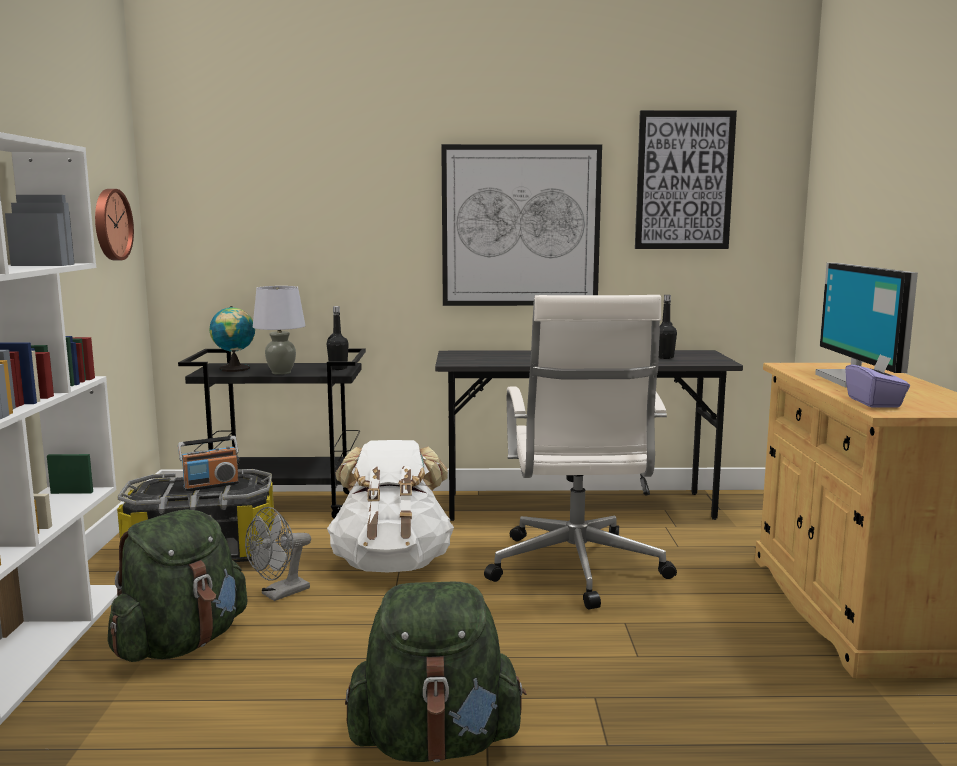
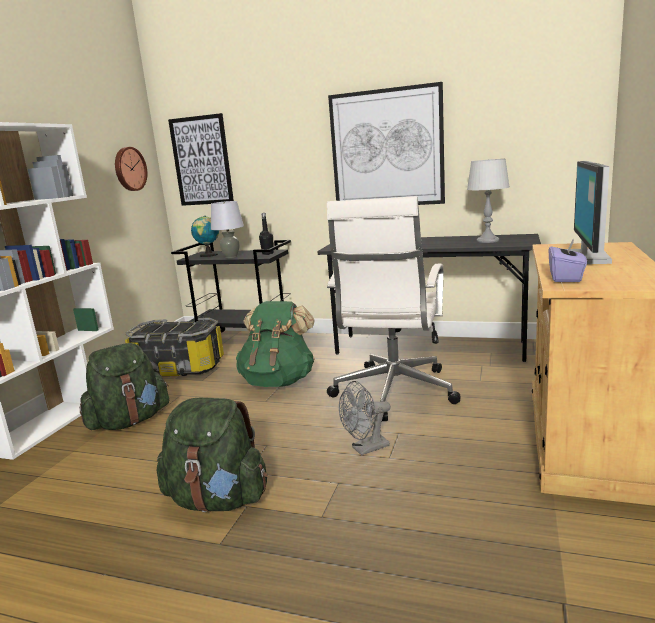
camera: 20 degrees right, 5 degrees up
(211, 485) = (180, 327): radio -> none
(279, 594) = (201, 396): grey fan -> grey fan (365, 449)
(392, 564) = (279, 381): white backpack -> green backpack
(664, 357) = (487, 241): black bottle -> grey table lamp
(684, 181) = (509, 102): picture -> picture (201, 161)

